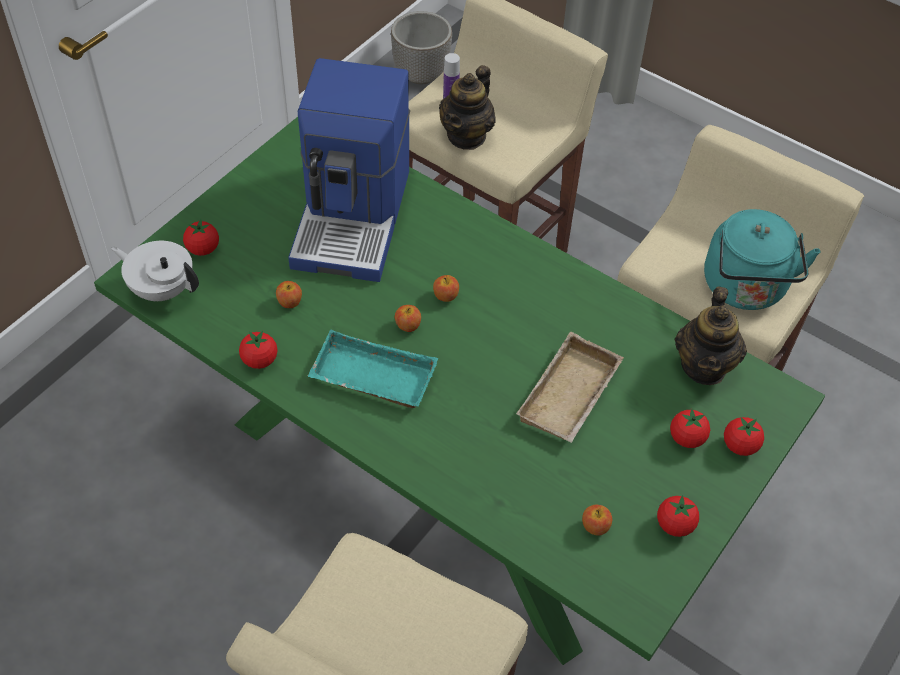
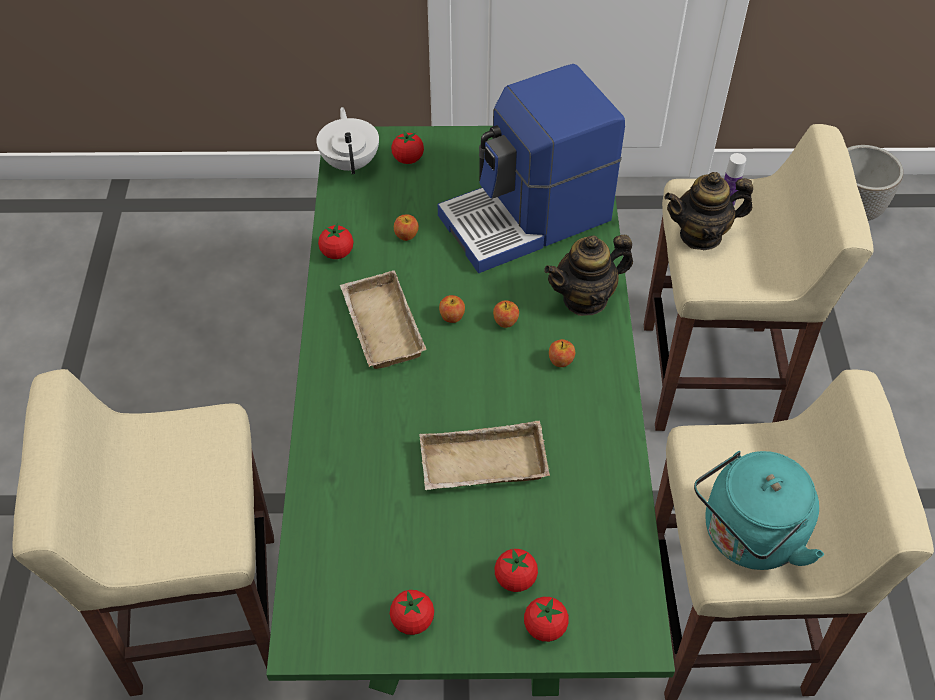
camera: 55 degrees right, 0 degrees up
(370, 378) = (379, 326): turquoise tray -> beige tray
(595, 526) = (362, 560): apple -> apple (561, 361)
(704, 366) = (611, 548): teapot -> teapot (585, 299)

